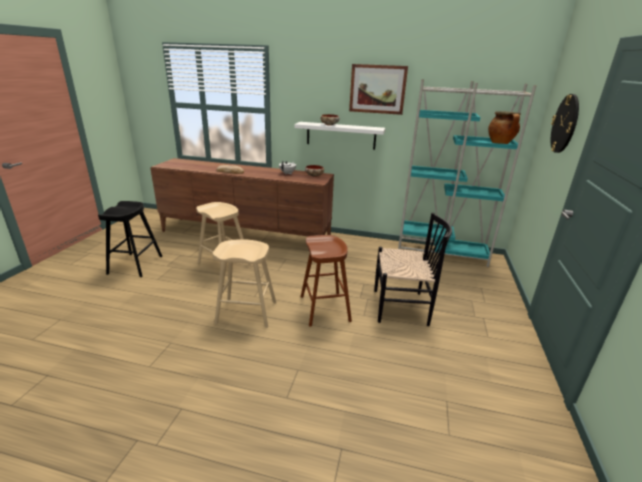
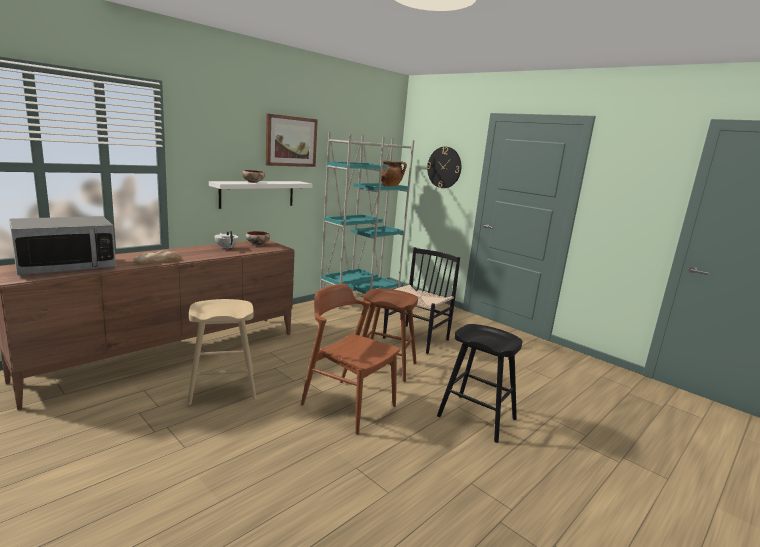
camera: 60 degrees left, 10 degrees down
(135, 265) = (101, 459): black stool -> black stool (476, 417)
(191, 165) = (66, 267): none -> microwave
(246, 312) = (348, 405): beige stool -> brown chair

